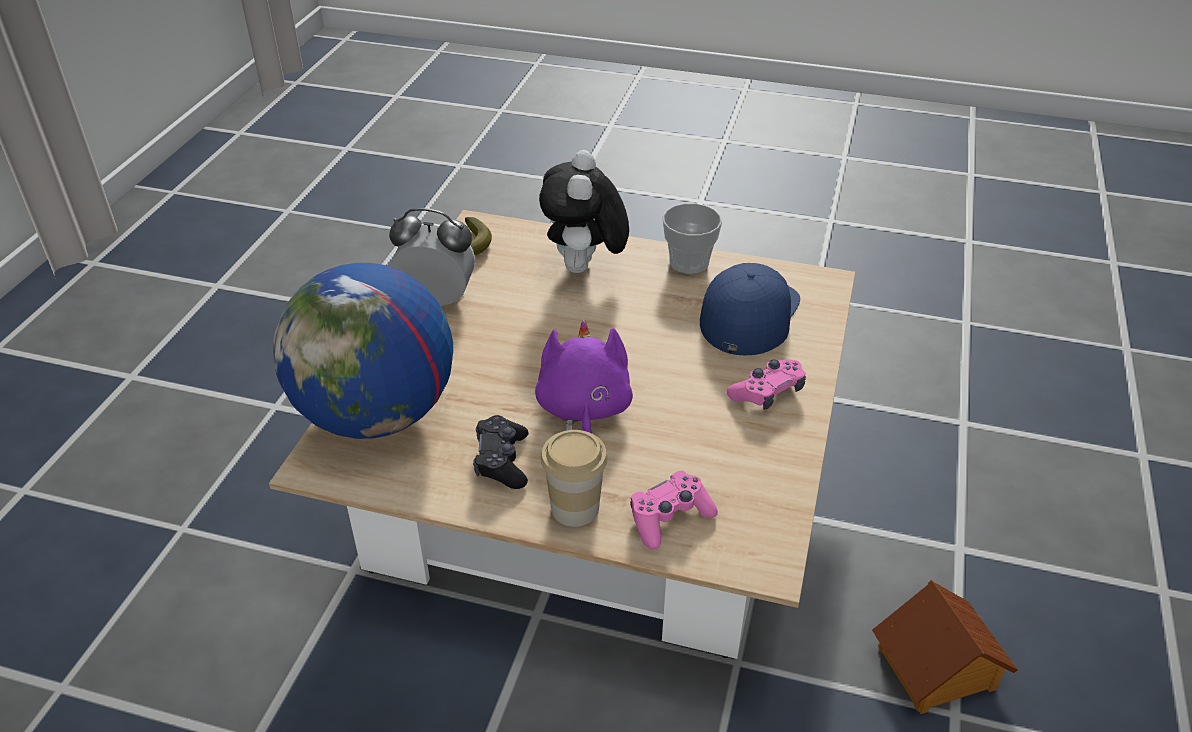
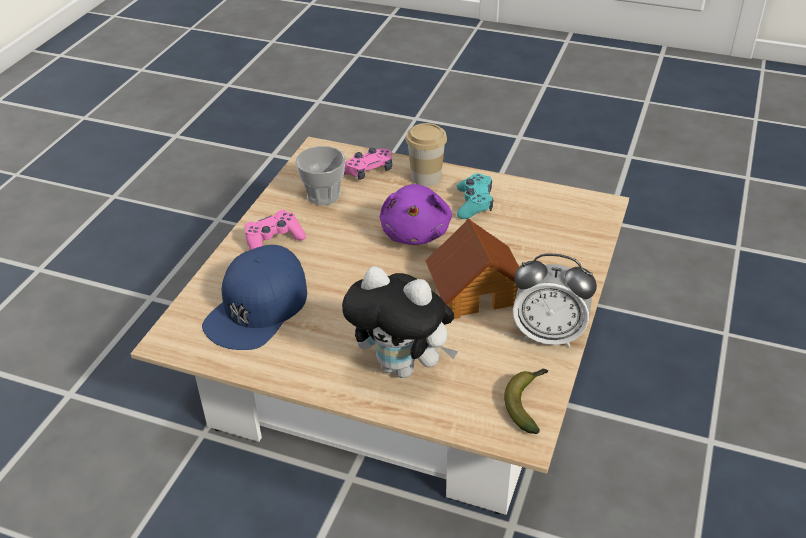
camera: 175 degrees left, 0 degrees up
(377, 415) = (571, 235): globe -> none
(502, 461) = (474, 203): black game controller -> turquoise game controller
(584, 269) = (403, 366): plush toy -> plush toy turned 105 degrees clockwise
(689, 262) = (293, 370): cup -> cup (323, 195)
(937, 668) = (214, 237): toy house -> toy house (476, 290)

